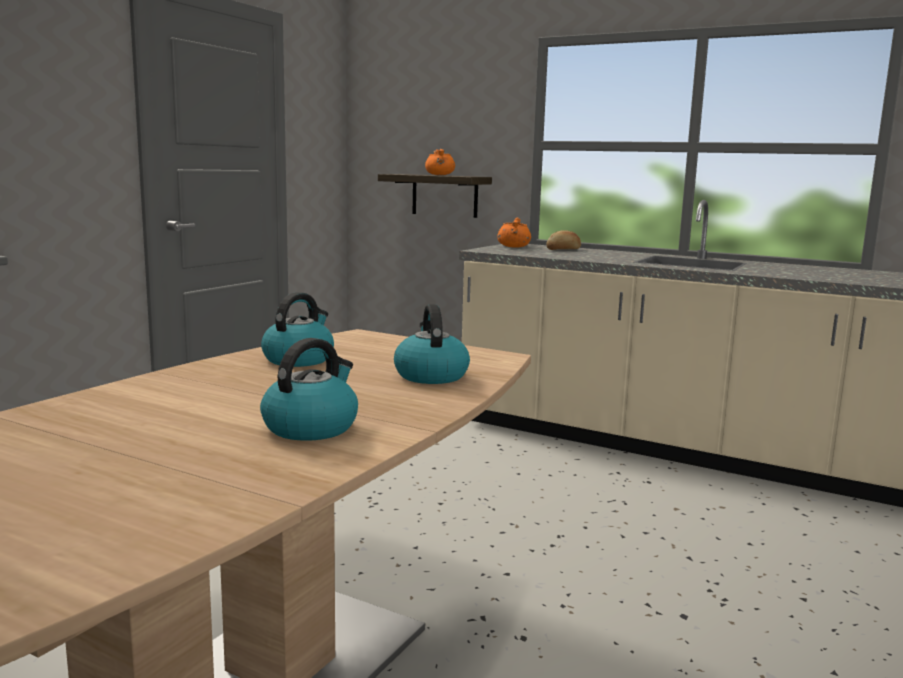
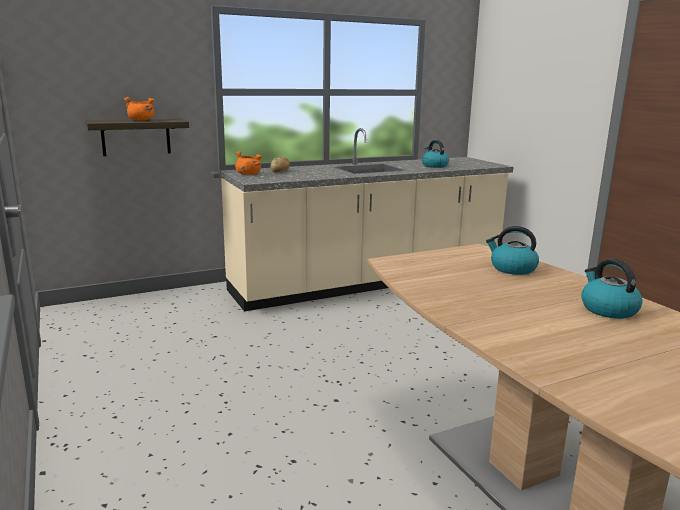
camera: 55 degrees left, 5 degrees up
(299, 359) = (446, 286): kettle -> kettle (434, 166)

